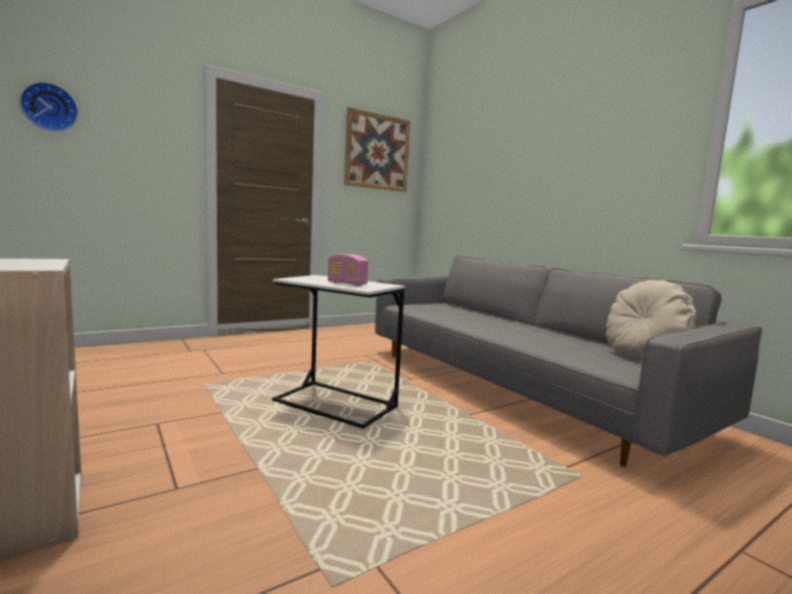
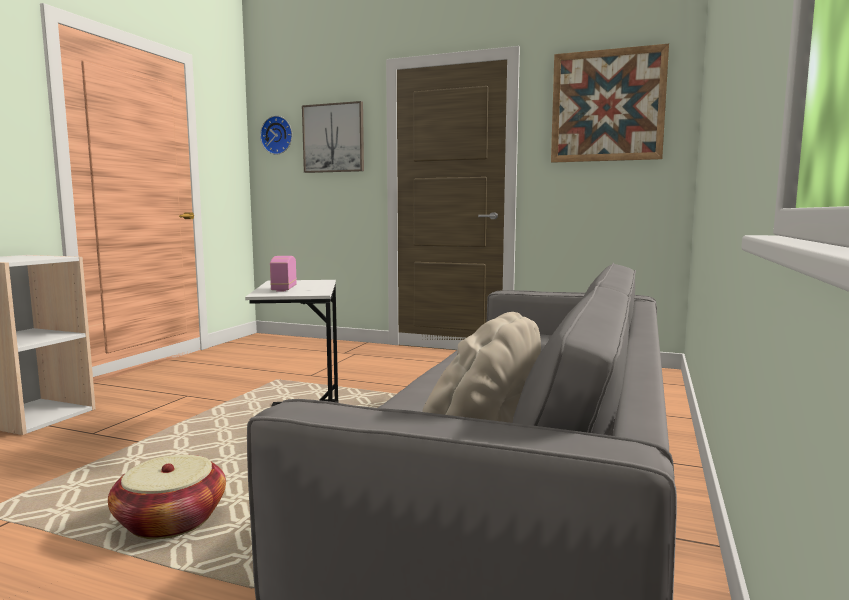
camera: 55 degrees right, 0 degrees up
(139, 128) = (333, 138): none -> picture
(462, 484) = (171, 521): none -> basket

